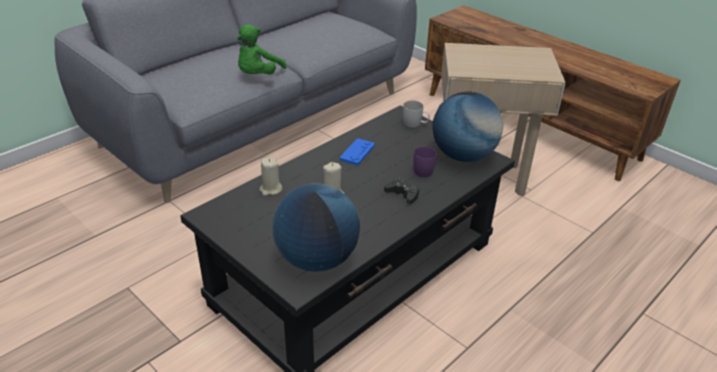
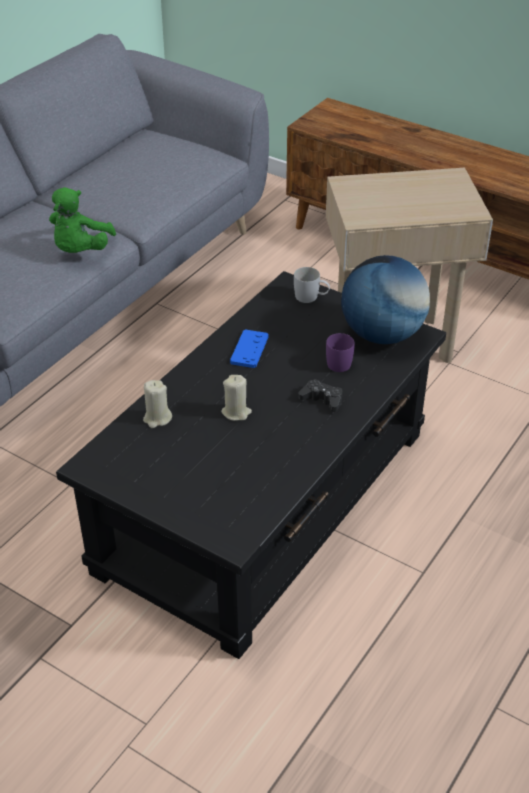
camera: 10 degrees left, 5 degrees up
(316, 259) = (244, 502): globe -> none

